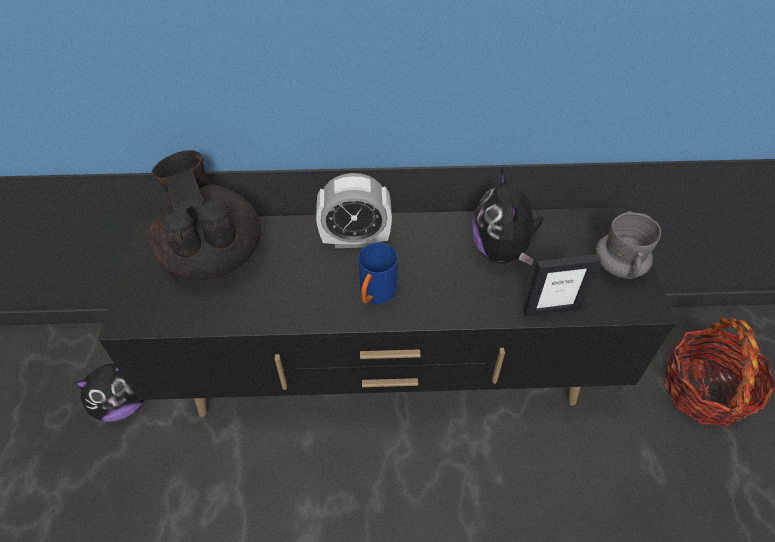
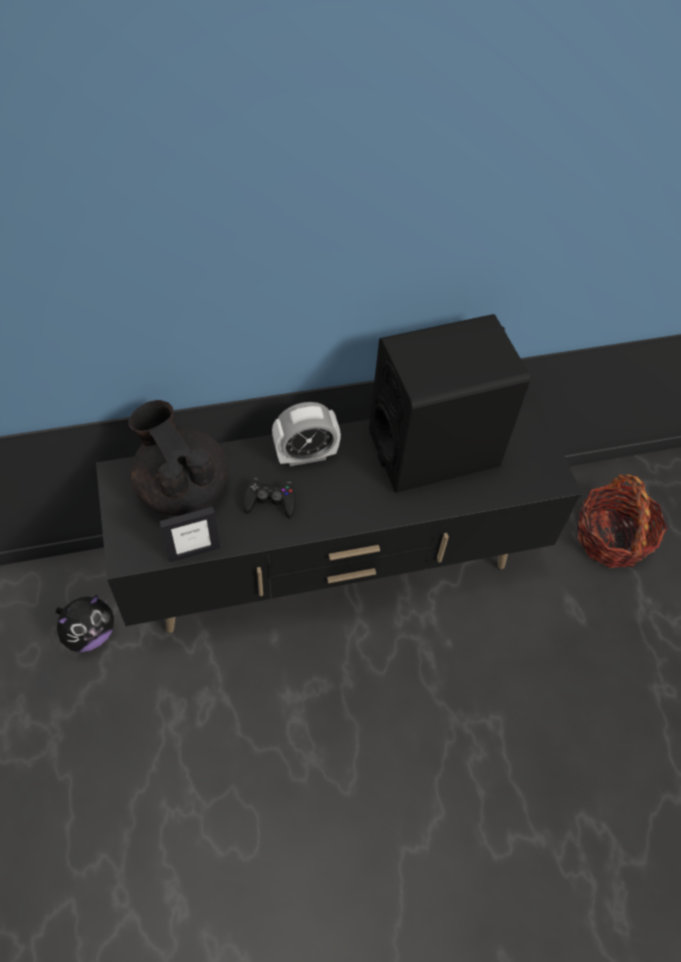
camera: 15 degrees left, 5 degrees up
(302, 282) = (270, 501): none -> black game controller
(375, 296) = (336, 505): blue mug -> none
(502, 251) = (433, 449): plush toy -> black speaker
(551, 309) = (483, 496): picture frame -> picture frame (194, 551)
(618, 266) = (531, 450): grey mug -> none

